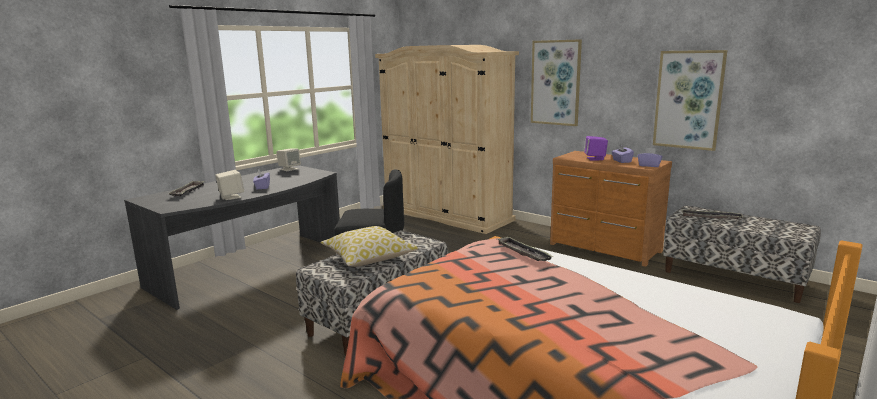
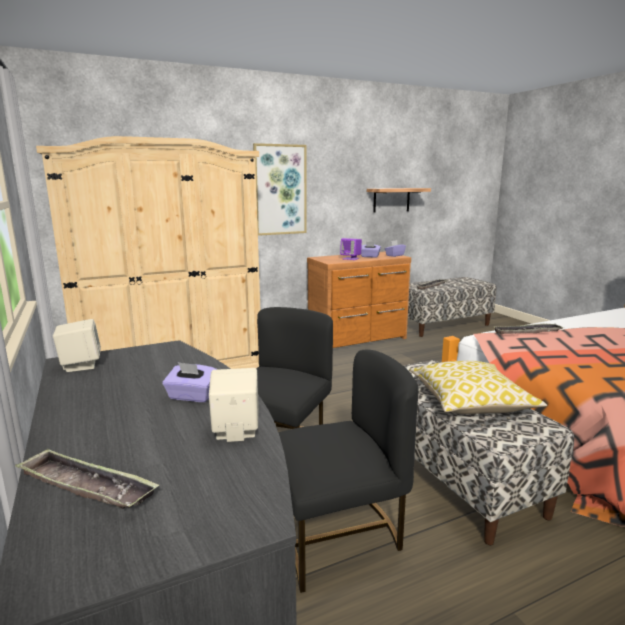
camera: 65 degrees left, 0 degrees up
(296, 294) = (338, 536): none -> black chair
(688, 100) = (391, 200): picture -> shelf

